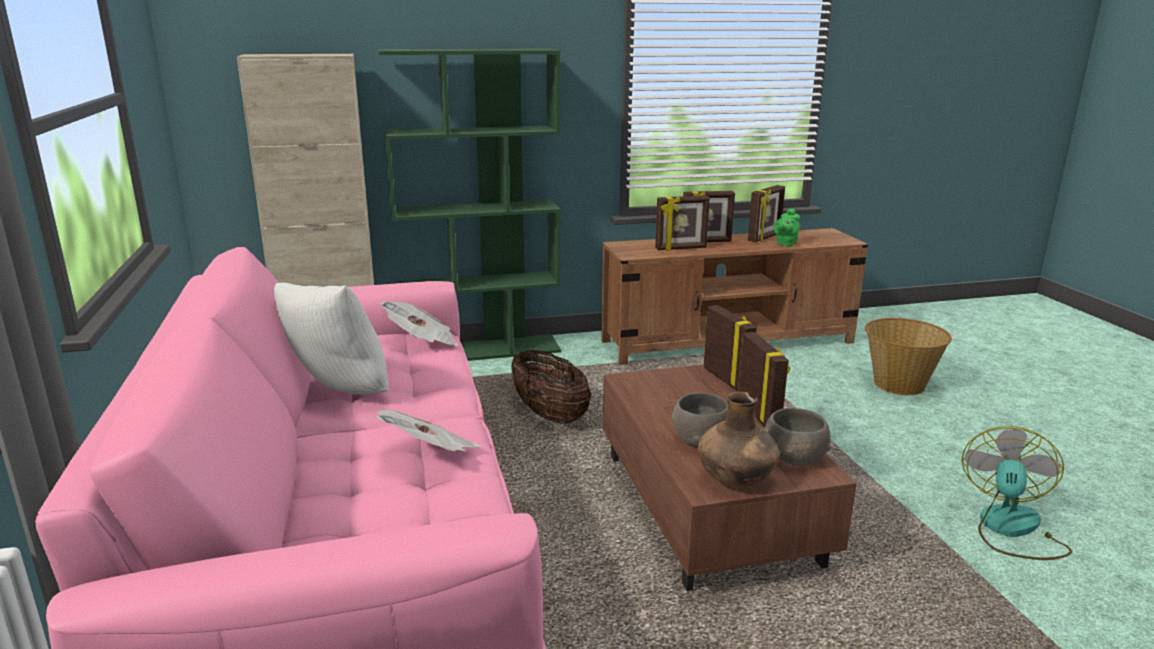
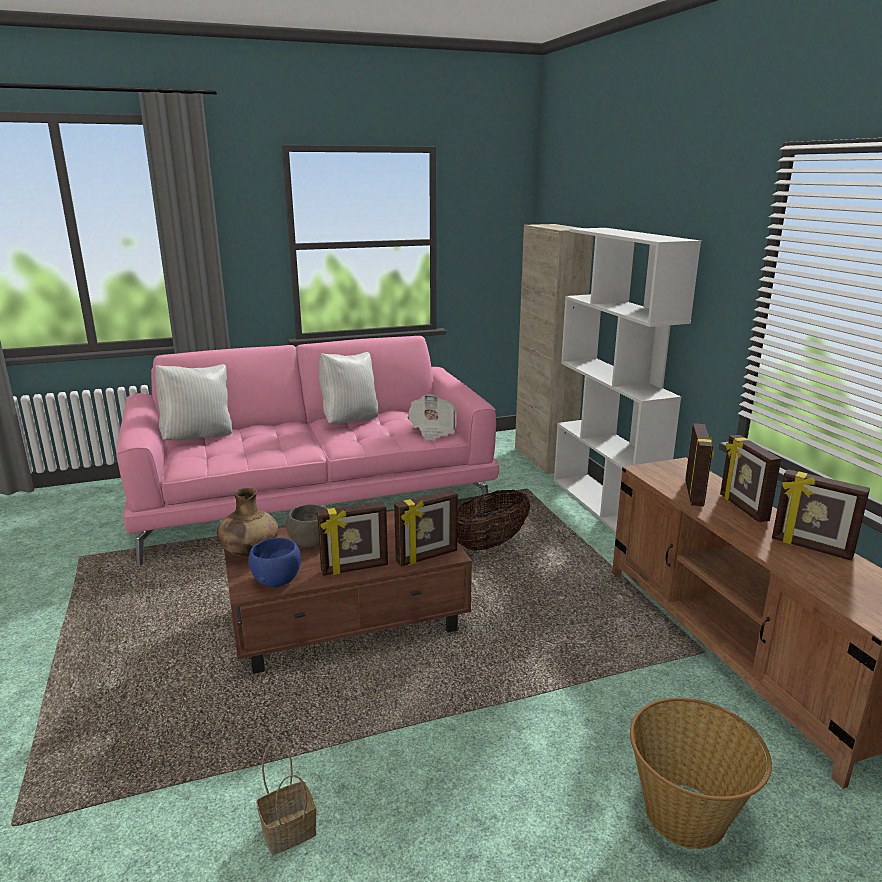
camera: 85 degrees right, 0 degrees up
(327, 537) = (199, 437): none -> white pillow
(430, 454) = (268, 447): newspaper -> none
(481, 350) = (605, 505): green bookcase -> white bookcase
(681, 248) = (695, 493): picture frame -> picture frame turned 150 degrees counterclockwise
(785, 244) = (791, 561): green teapot -> none
(794, 458) = (276, 579): grey bowl -> blue bowl
(1011, 530) = (290, 829): fan -> basket

